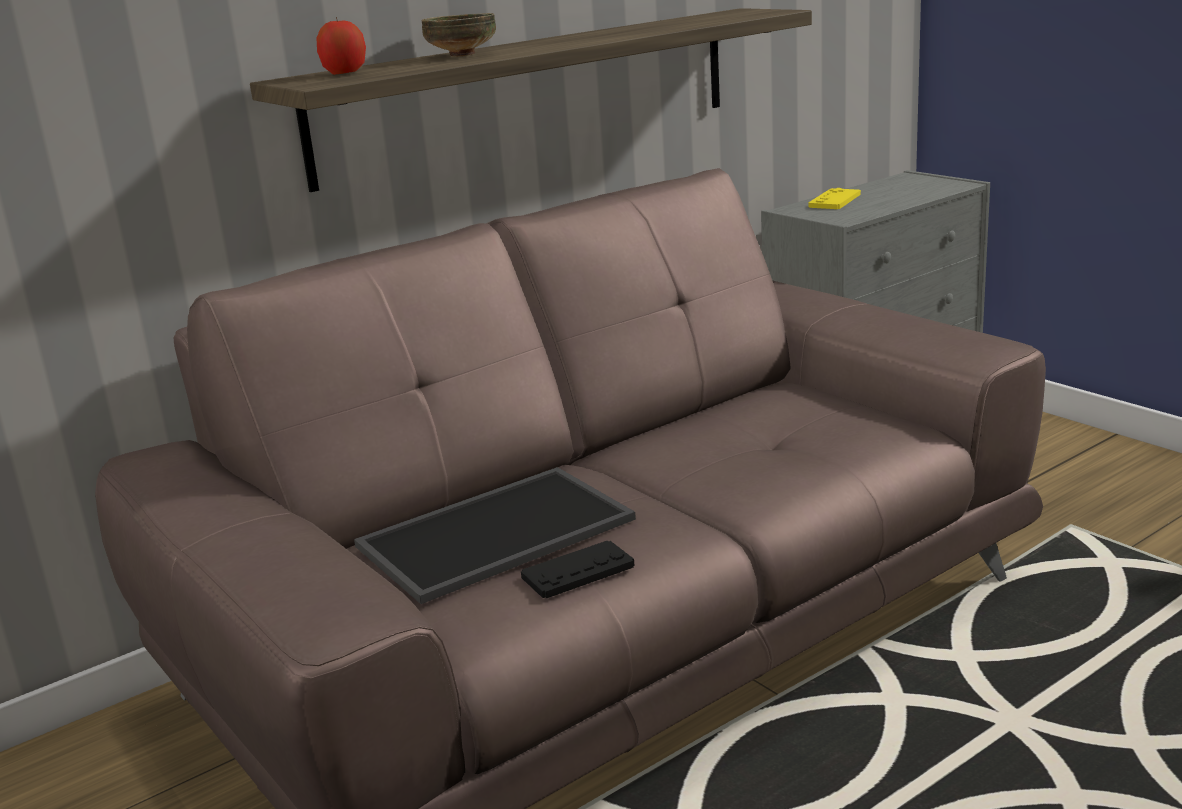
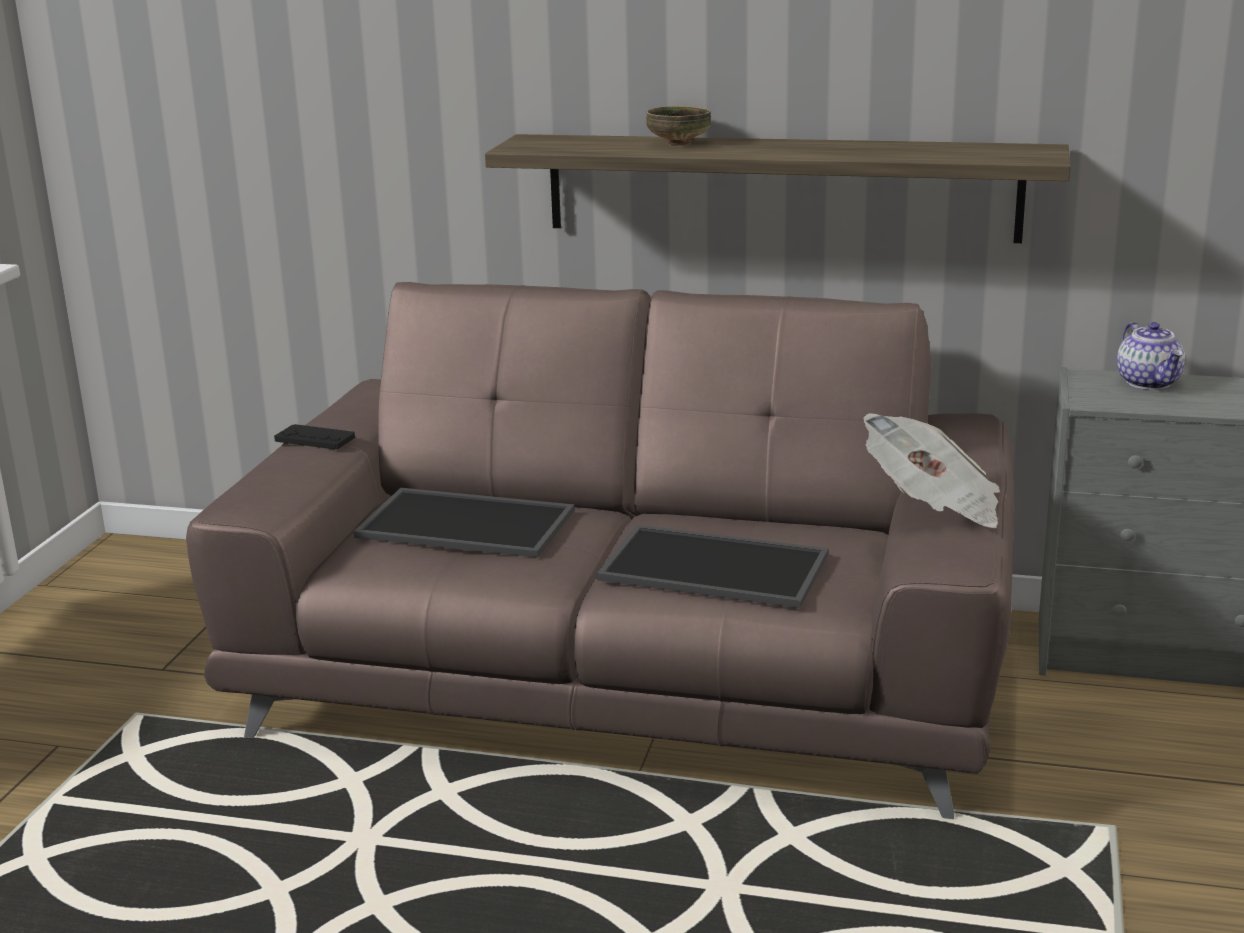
camera: 50 degrees right, 0 degrees up
(344, 73) = (565, 142): apple -> none
(578, 571) = (444, 566): black game controller -> black game controller (315, 439)
(776, 453) = (710, 568): none -> tray
(834, 200) = (1149, 383): yellow game controller -> teapot
(874, 324) = (933, 506): none -> newspaper

